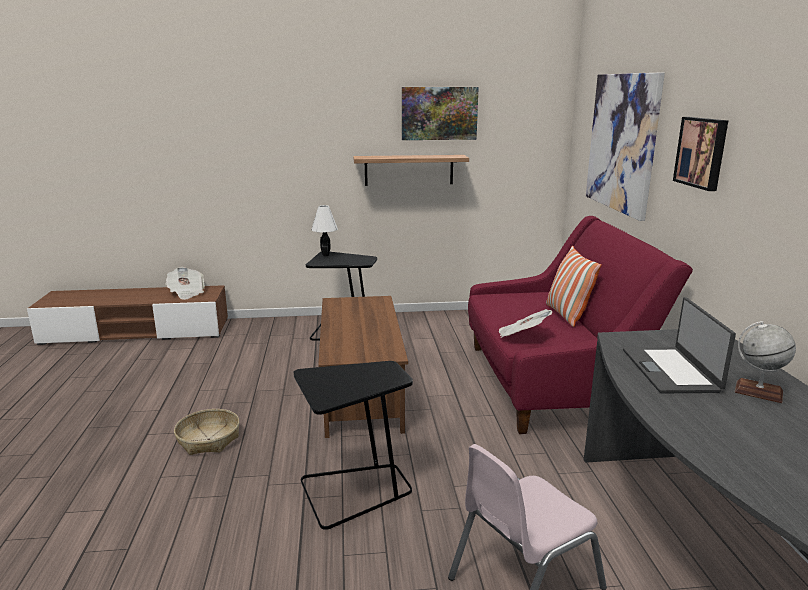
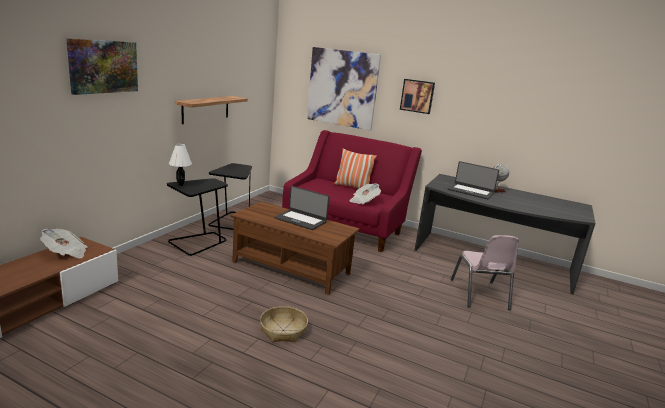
camera: 60 degrees left, 0 degrees up
(355, 491) = (389, 304): black side table -> black side table (232, 221)
(370, 326) = (301, 220): none -> laptop
(439, 113) = (221, 66): picture -> picture (103, 66)

